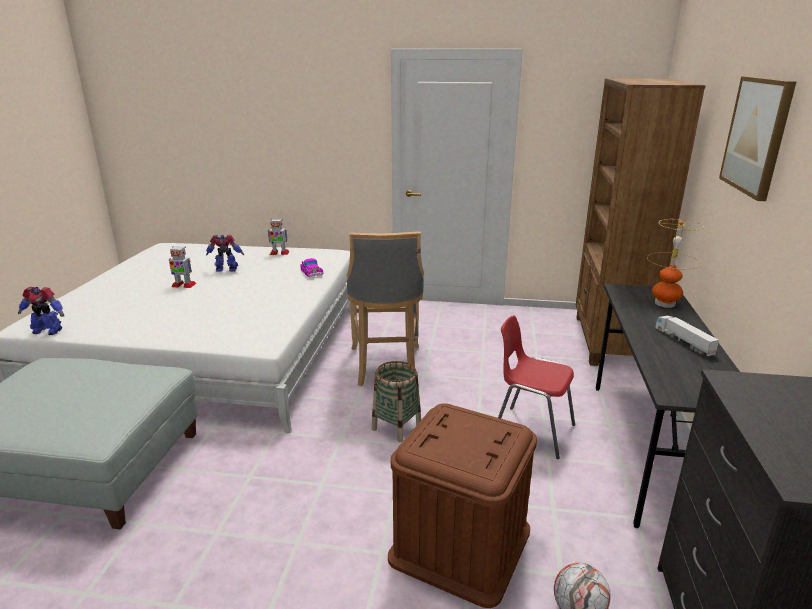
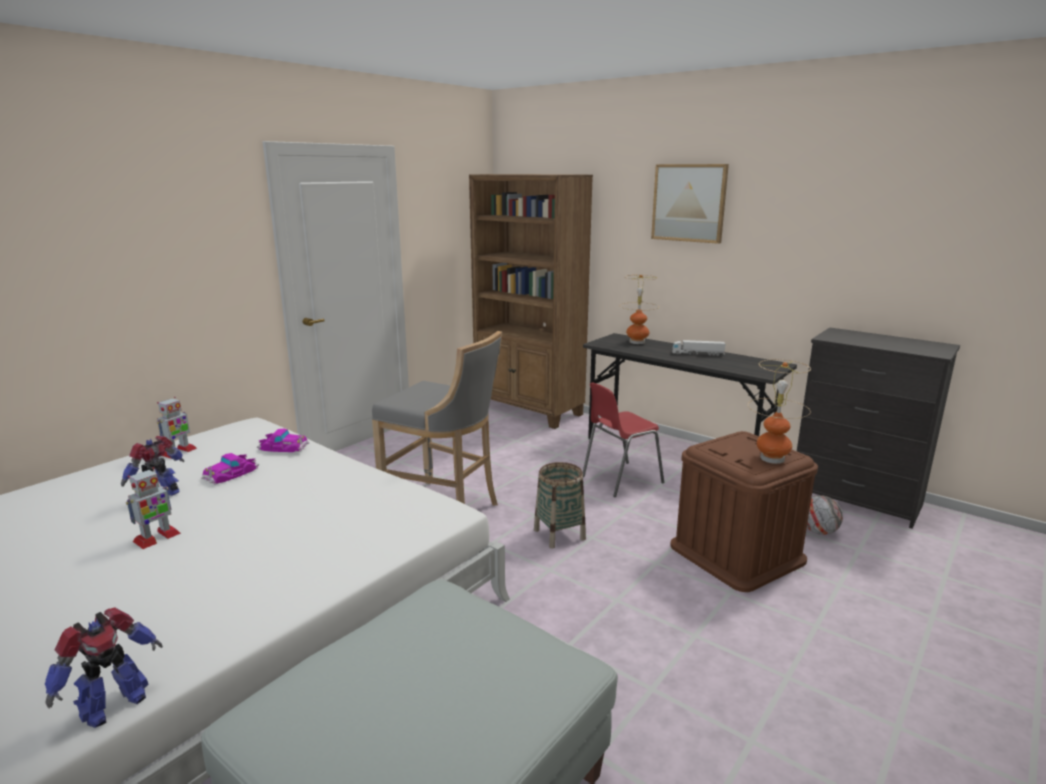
camera: 60 degrees left, 5 degrees down
(265, 273) = (231, 473): none -> toy car
(459, 456) = (772, 458): none -> table lamp

